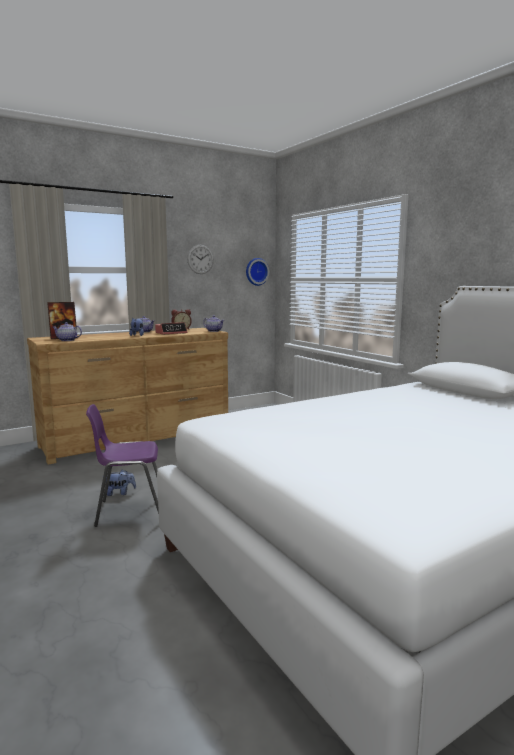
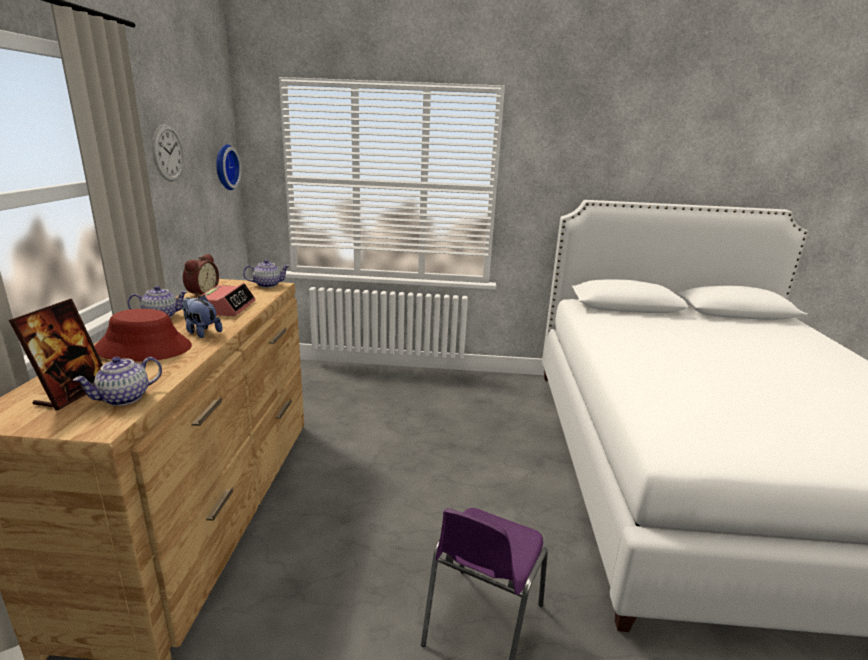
camera: 55 degrees left, 10 degrees up
(110, 335) = (144, 348): none -> red hat
(120, 493) = (407, 614): plush toy -> none

